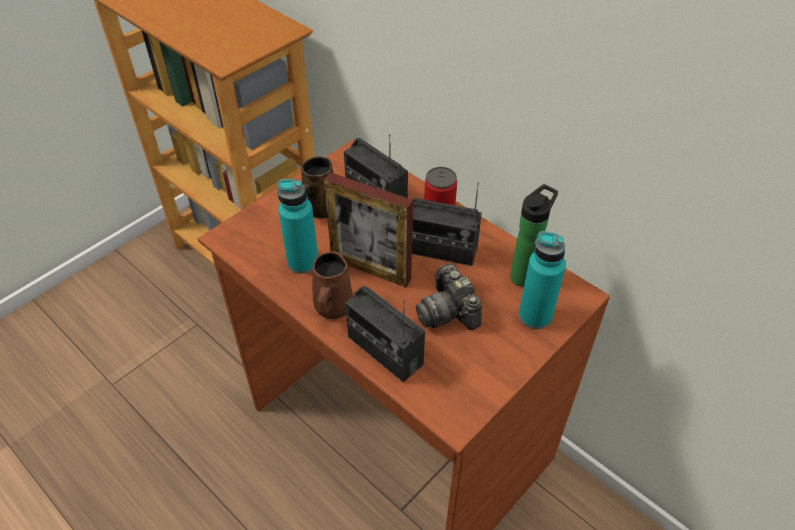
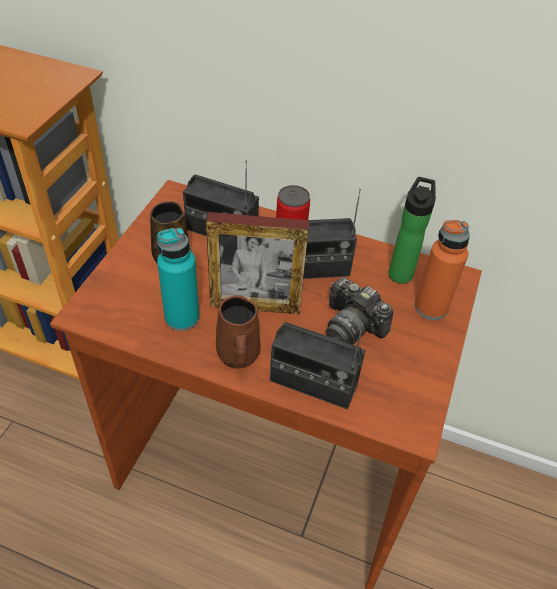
camera: 25 degrees left, 0 degrees up
(535, 316) = (431, 307): turquoise bottle -> orange bottle

